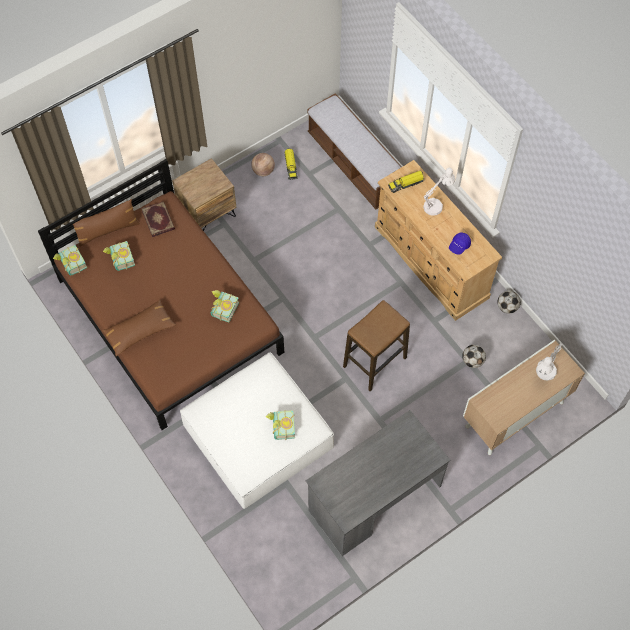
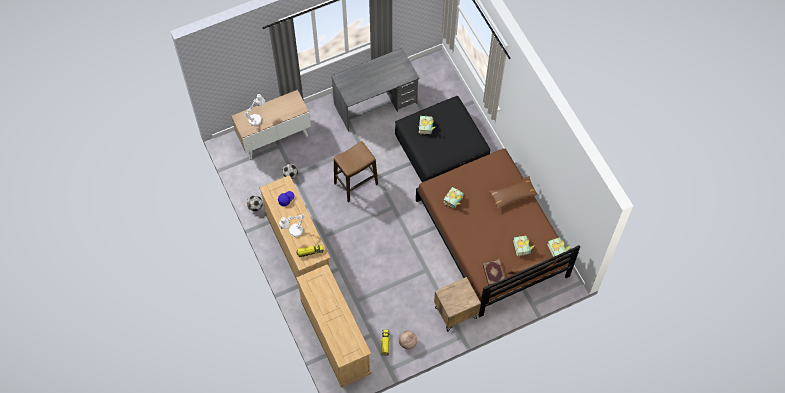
camera: 170 degrees left, 0 degrees up
(258, 437) = (441, 149): white ottoman -> black ottoman
(354, 164) = (335, 337): bench -> beige dresser

